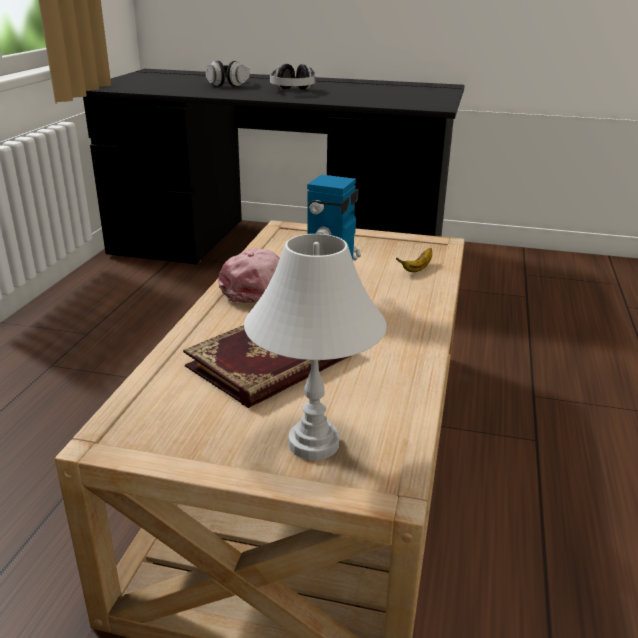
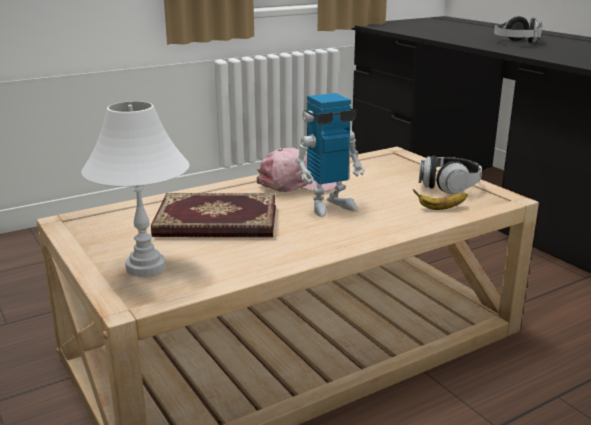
camera: 45 degrees right, 5 degrees down
(228, 84) = (475, 32): headphones -> headphones (448, 186)

